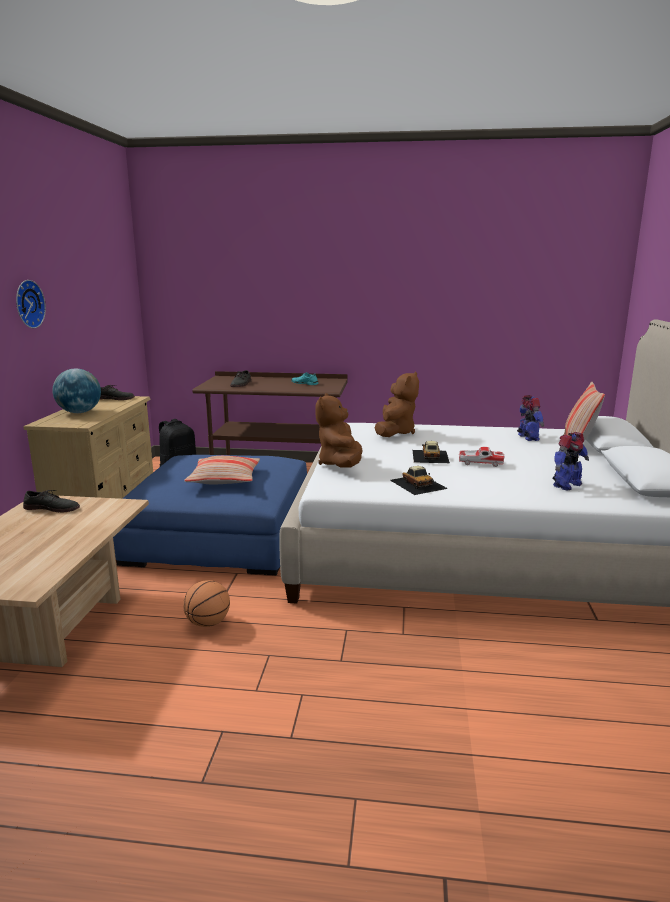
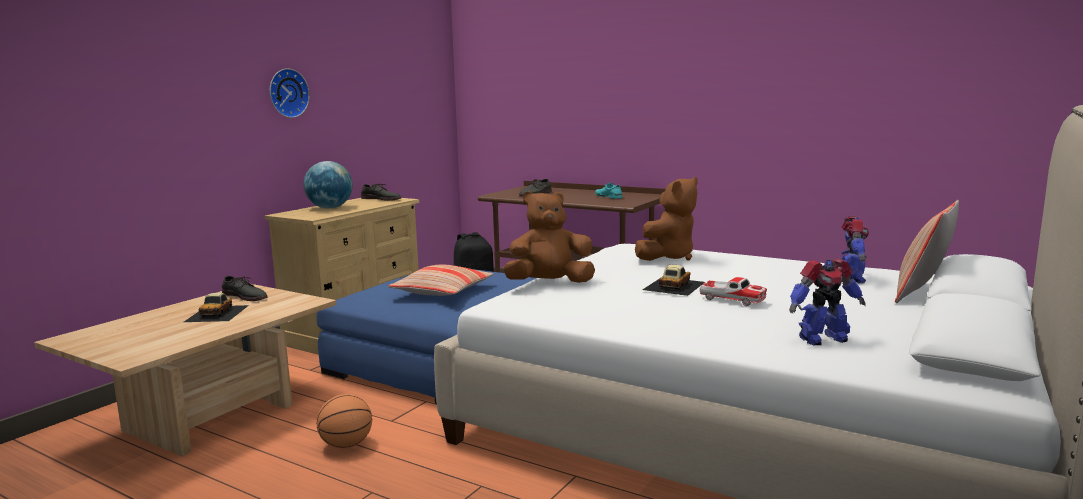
camera: 25 degrees right, 5 degrees down
(340, 465) = (549, 283): brown plush toy -> brown plush toy turned 45 degrees clockwise
(418, 484) = (611, 313): toy car -> toy car (217, 313)

